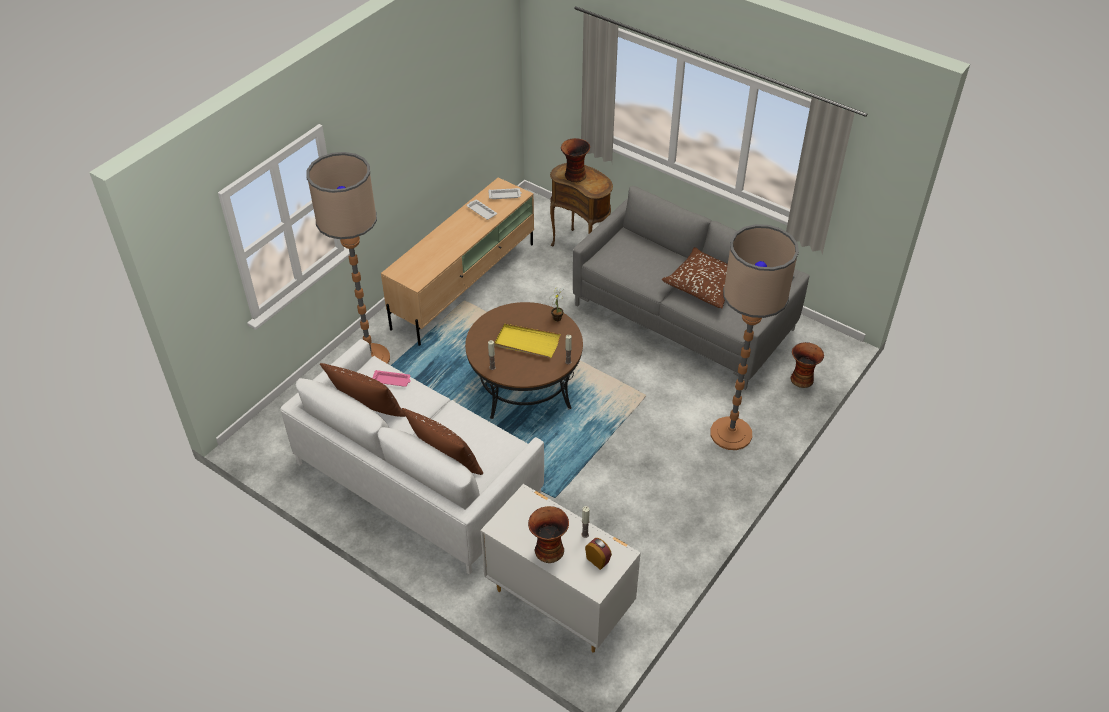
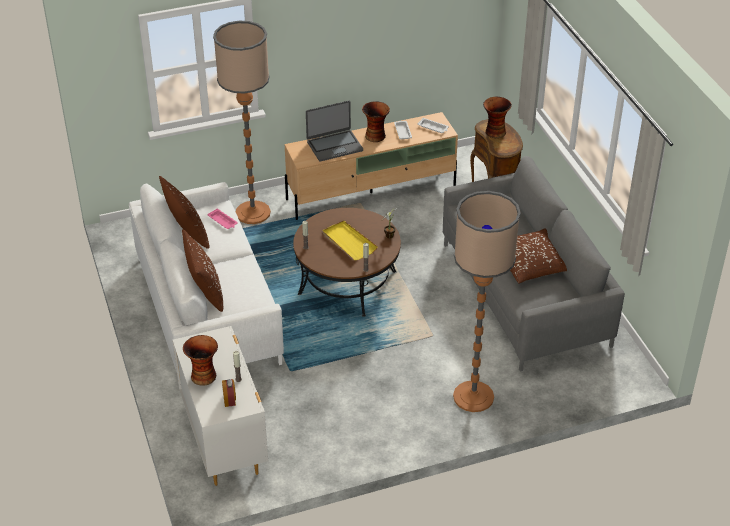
camera: 35 degrees right, 5 degrees down
(431, 253) = (334, 146): none -> laptop
(801, 378) = (578, 386): vase -> vase (375, 136)

